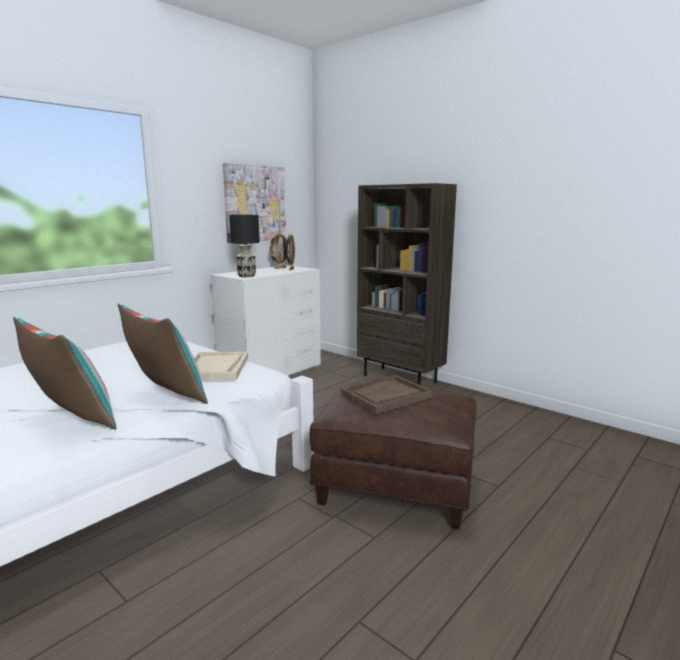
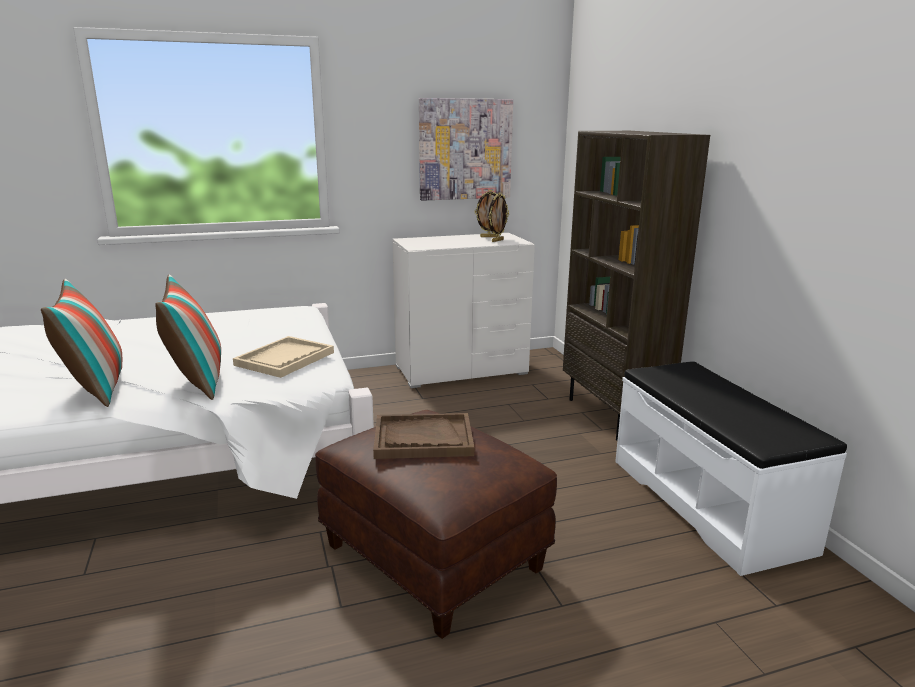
camera: 30 degrees right, 5 degrees up
(246, 276) = (422, 246): black table lamp -> none
(502, 411) = (708, 503): none -> white bench

